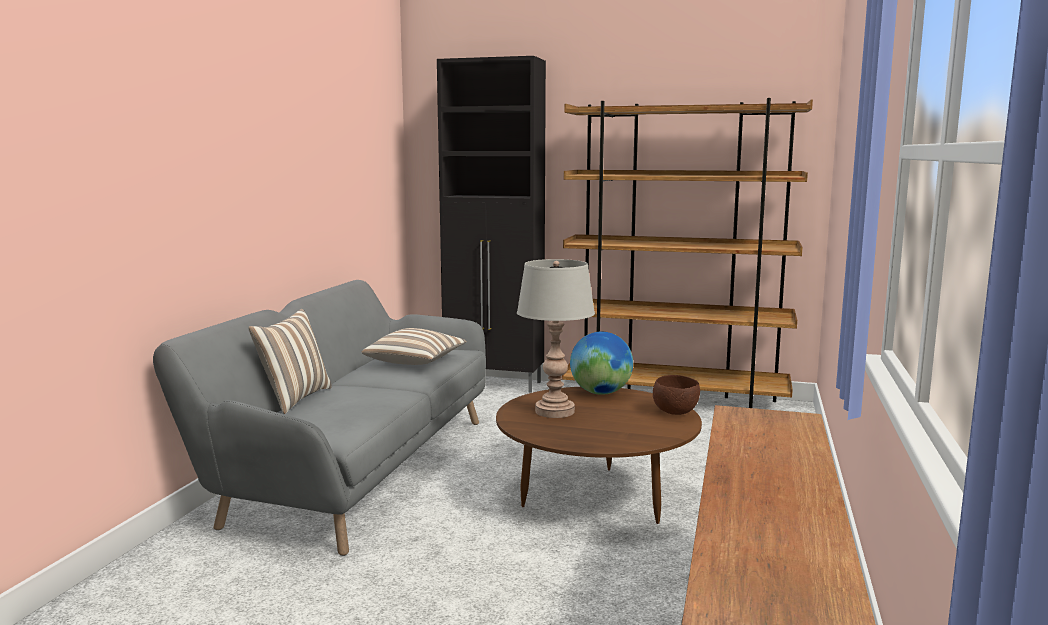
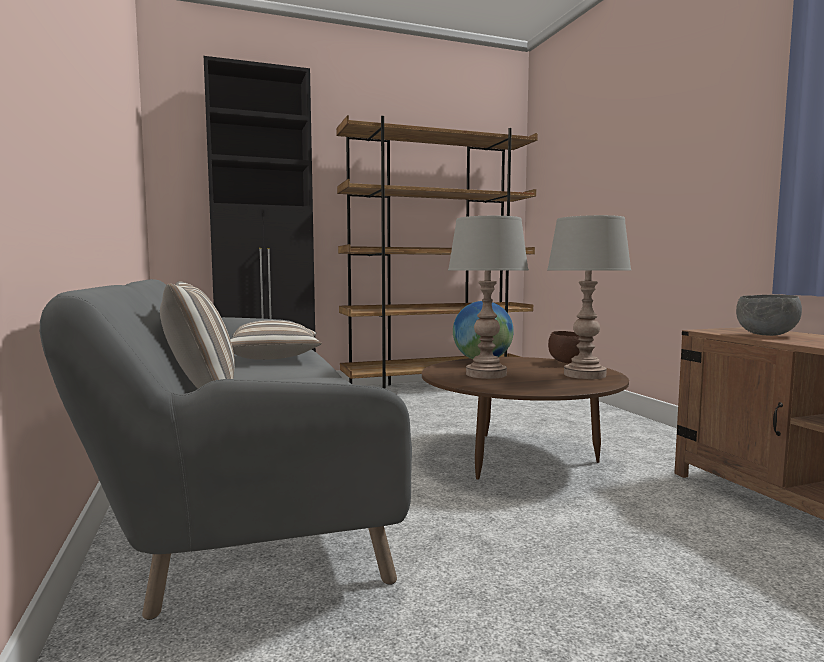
camera: 35 degrees left, 5 degrees down
(639, 431) = (584, 375): none -> grey table lamp
(755, 431) = (767, 335): none -> grey bowl

